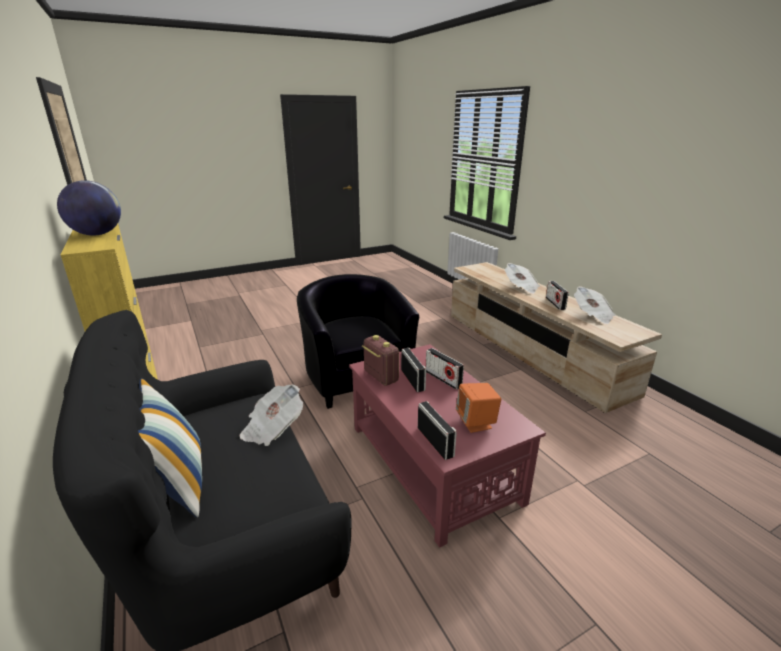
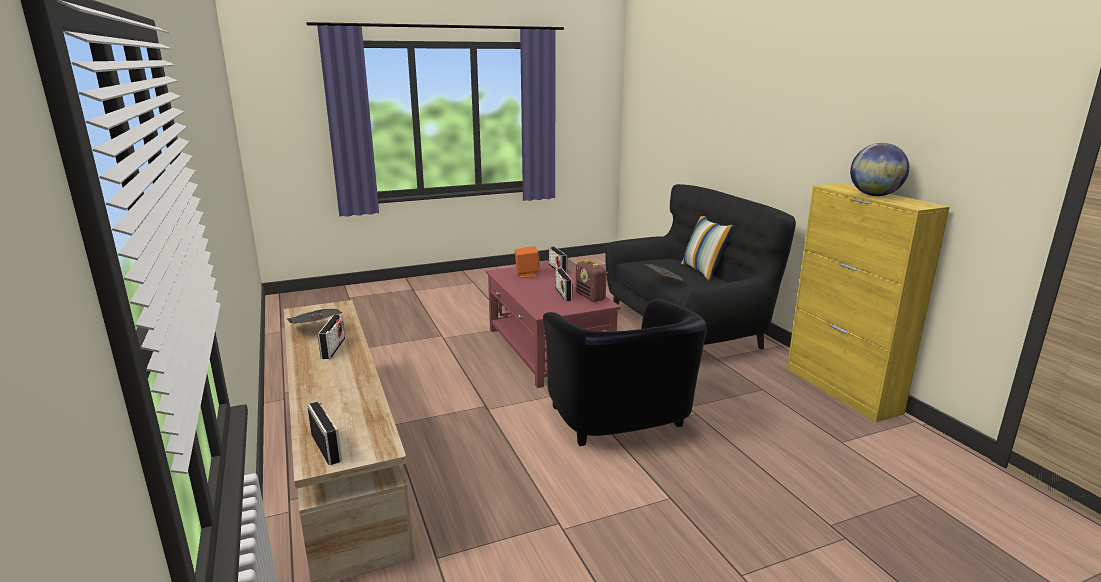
camera: 175 degrees left, 5 degrees down
(443, 379) = (537, 294): radio -> radio (326, 448)
(521, 287) = (337, 382): newspaper -> none

